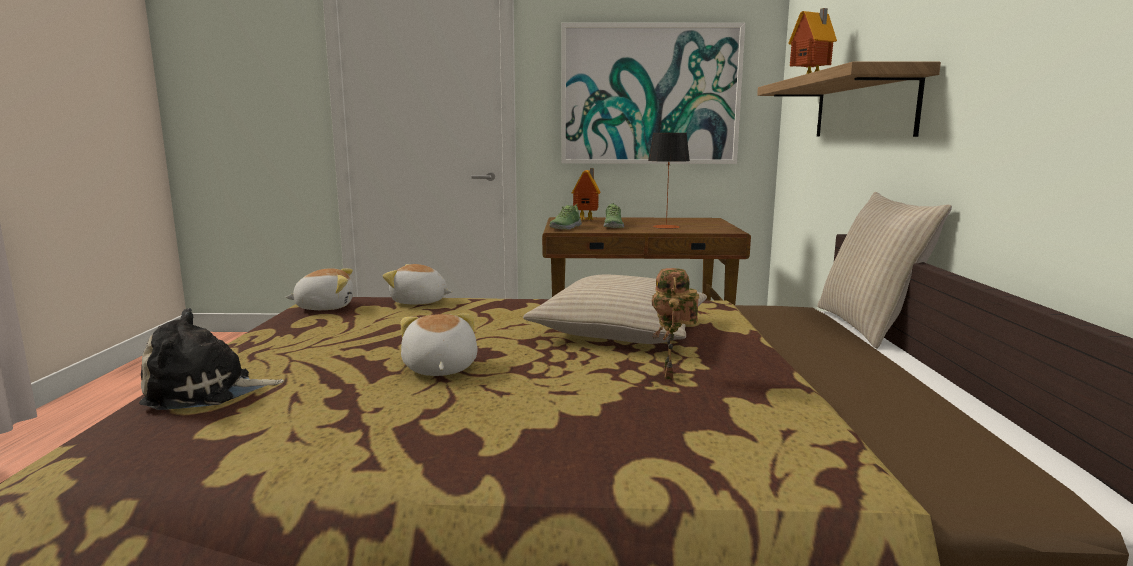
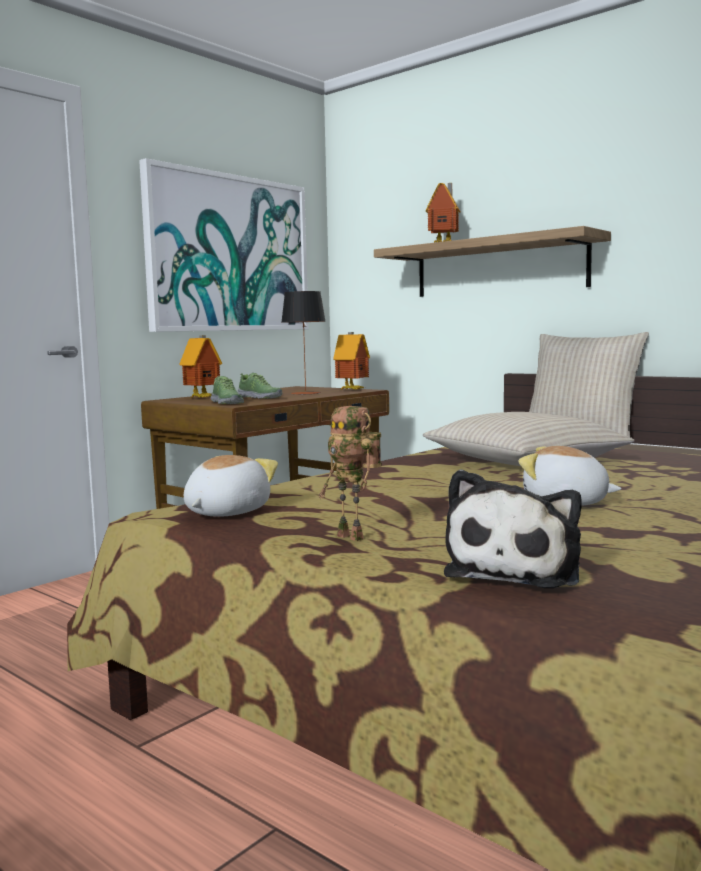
camera: 50 degrees left, 5 degrees down
(419, 302) = (293, 487): plush toy -> none
(671, 376) = (663, 468): toy robot -> toy robot (354, 537)
(720, 229) = (352, 390): none -> toy house

